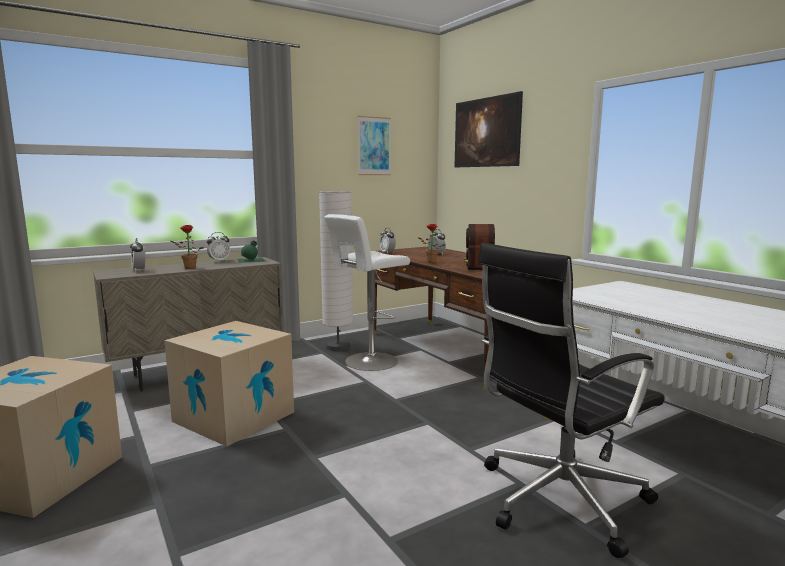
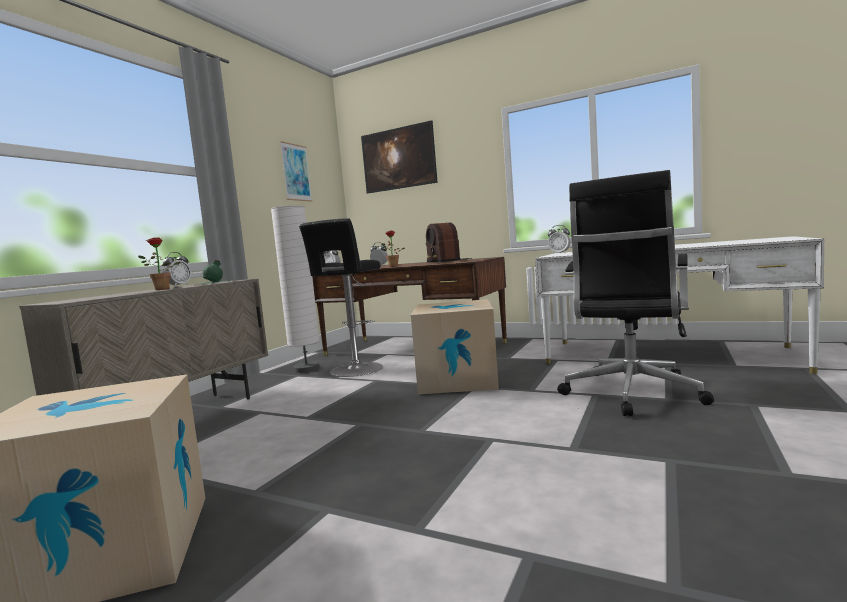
camera: 30 degrees left, 5 degrees down
(139, 270) = (96, 297): alarm clock -> alarm clock (559, 253)
(234, 417) = (287, 433): cardboard box -> cardboard box (457, 380)
(368, 362) = (354, 370): white stool -> black stool

